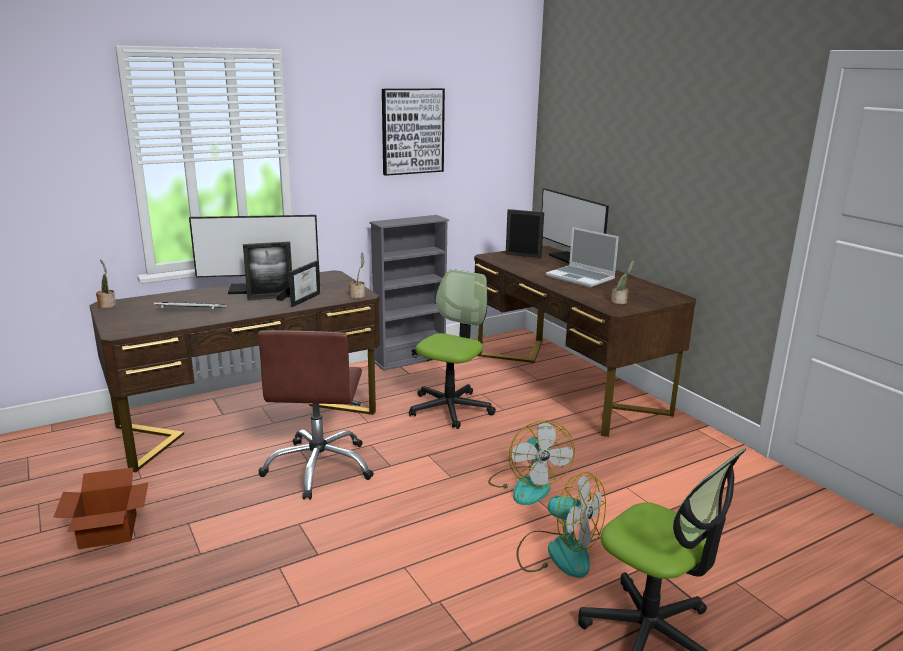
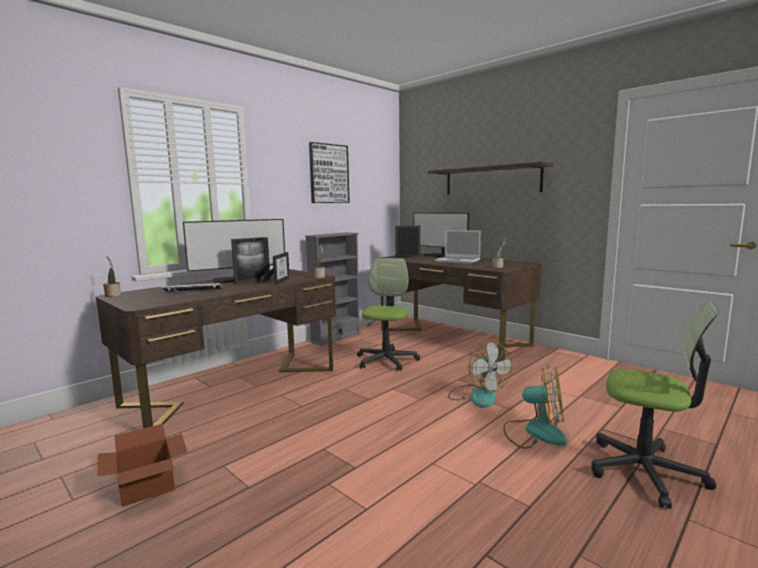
camera: 15 degrees left, 10 degrees down
(319, 467) = (314, 408): brown office chair -> none
(649, 158) = (491, 180): none -> shelf

